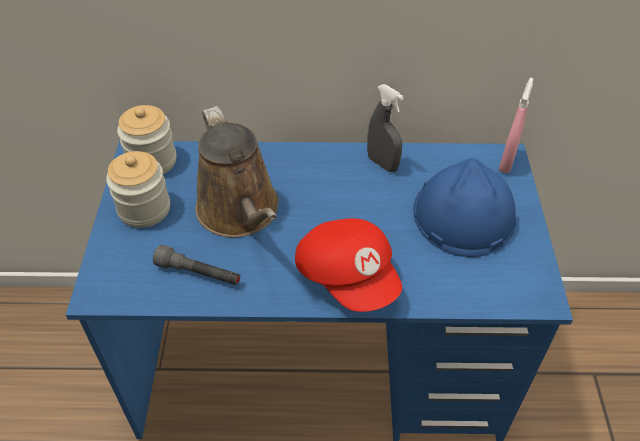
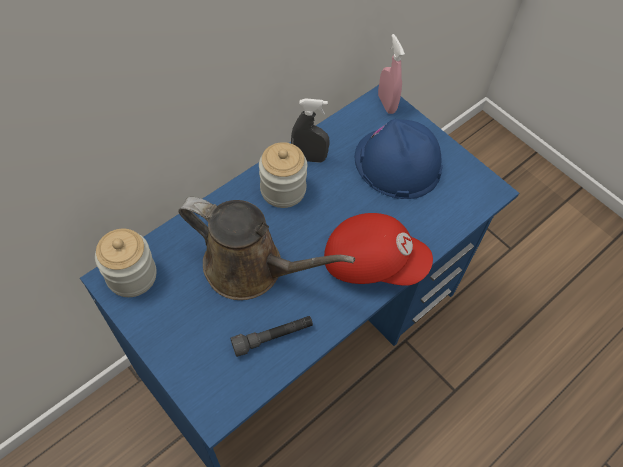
camera: 45 degrees left, 10 degrees up
(144, 209) = (173, 320): jar -> jar (283, 190)

